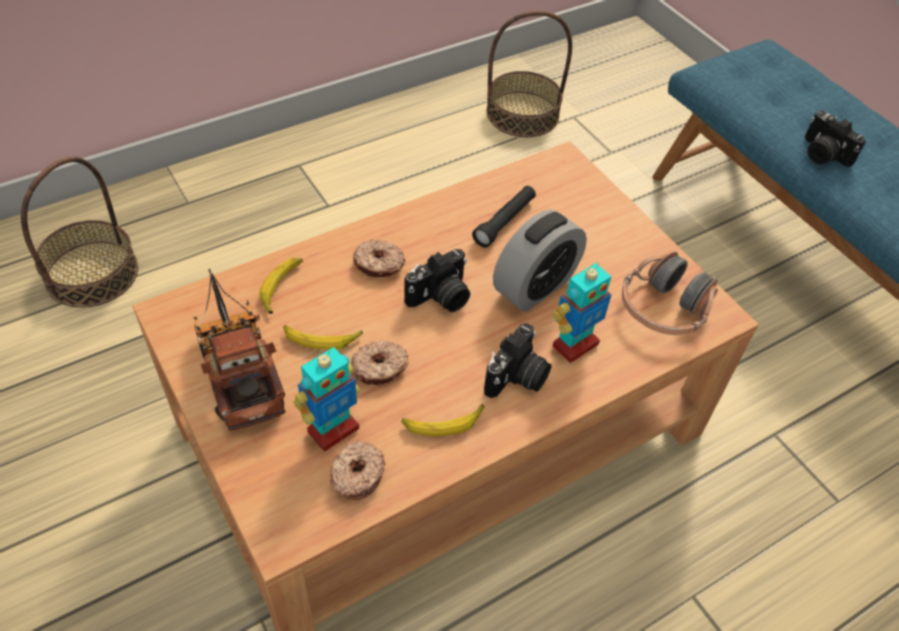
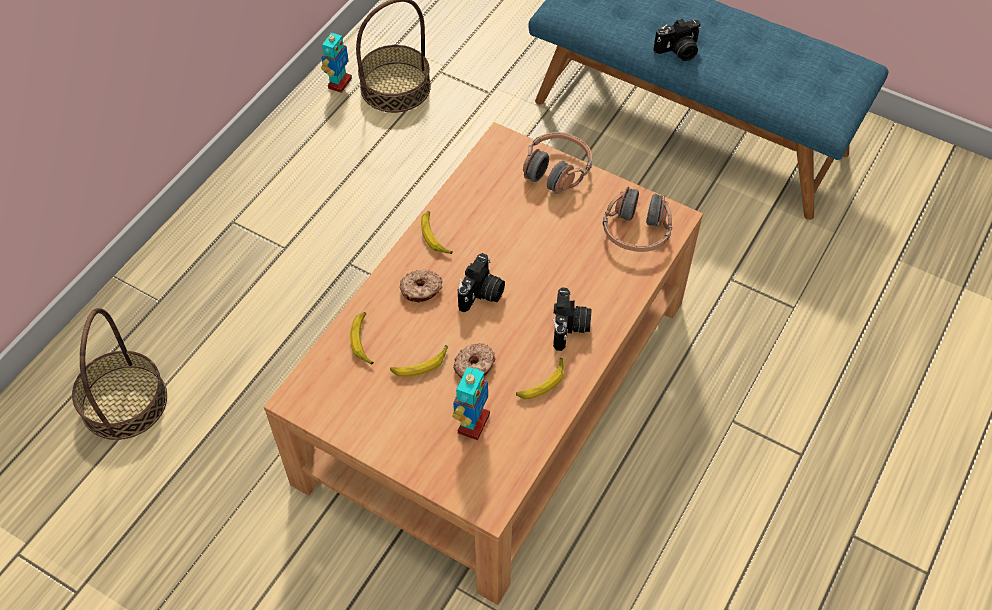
camera: 25 degrees left, 5 degrees up
(238, 366) = (377, 412): toy truck -> none
(356, 475) = (509, 444): donut -> none
(431, 220) = (435, 236): none -> banana
(504, 222) = (489, 213): black flashlight -> none
(535, 286) = (541, 255): alarm clock -> none
(574, 344) = (593, 286): toy robot -> toy robot (339, 83)
(608, 210) = (556, 170): none -> headphones
(822, 154) = (678, 51): camera -> camera turned 45 degrees counterclockwise

